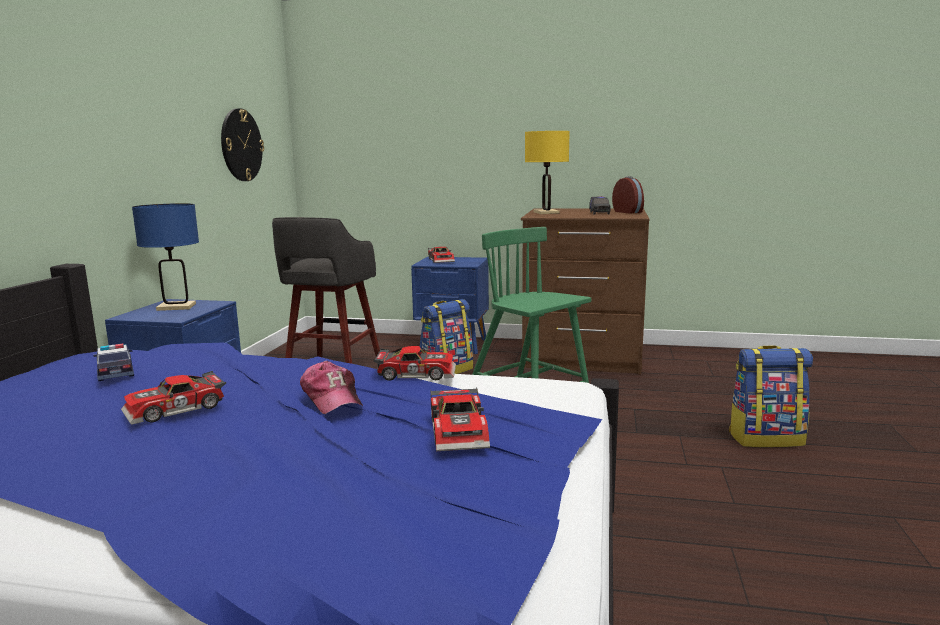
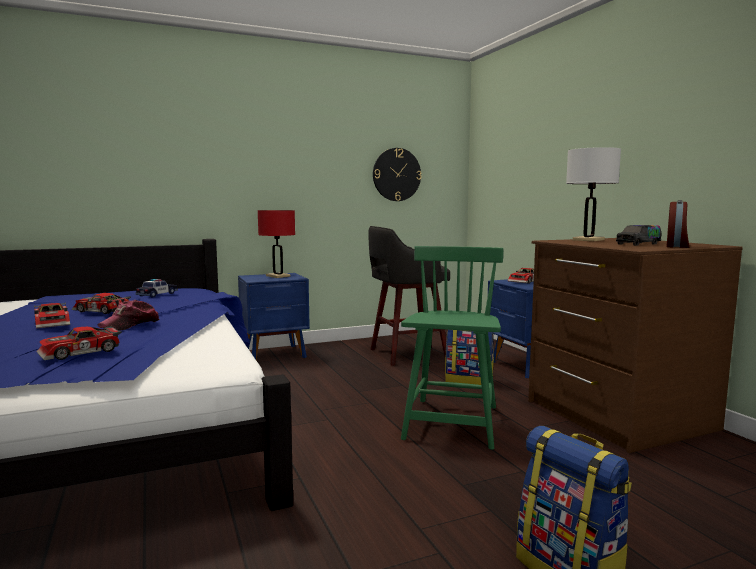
camera: 55 degrees right, 5 degrees down
(176, 307) = (278, 276): blue table lamp -> red table lamp
(416, 373) = (207, 330): toy car -> toy car (54, 322)
(546, 212) = (588, 240): yellow table lamp -> white table lamp

